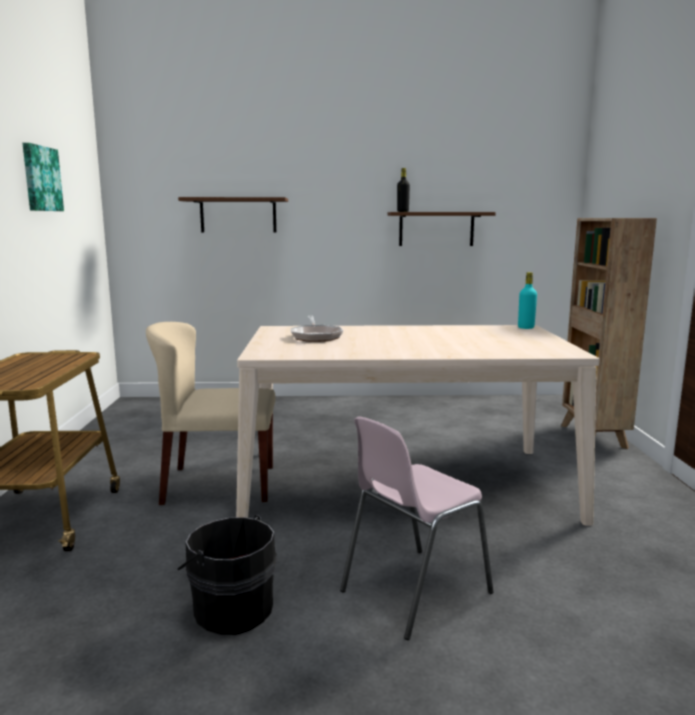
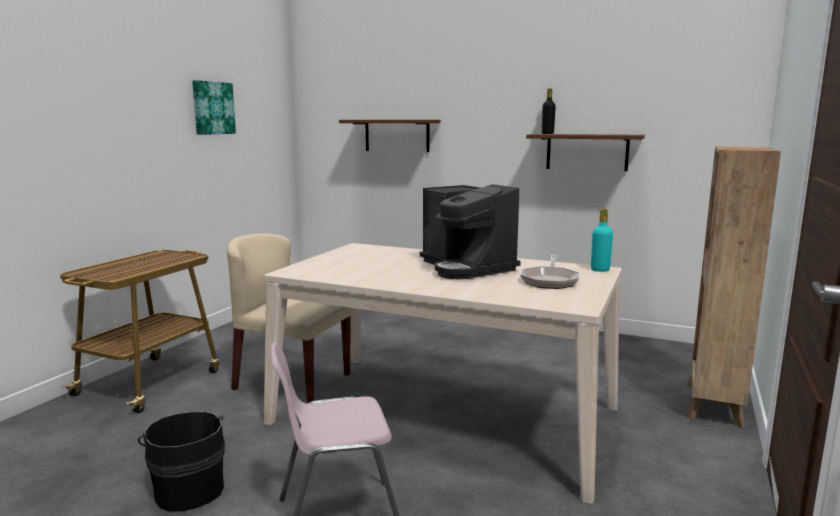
camera: 25 degrees right, 0 degrees up
(316, 336) = (373, 258): frying pan -> frying pan (549, 281)
(419, 335) = (466, 267): none -> coffee machine

